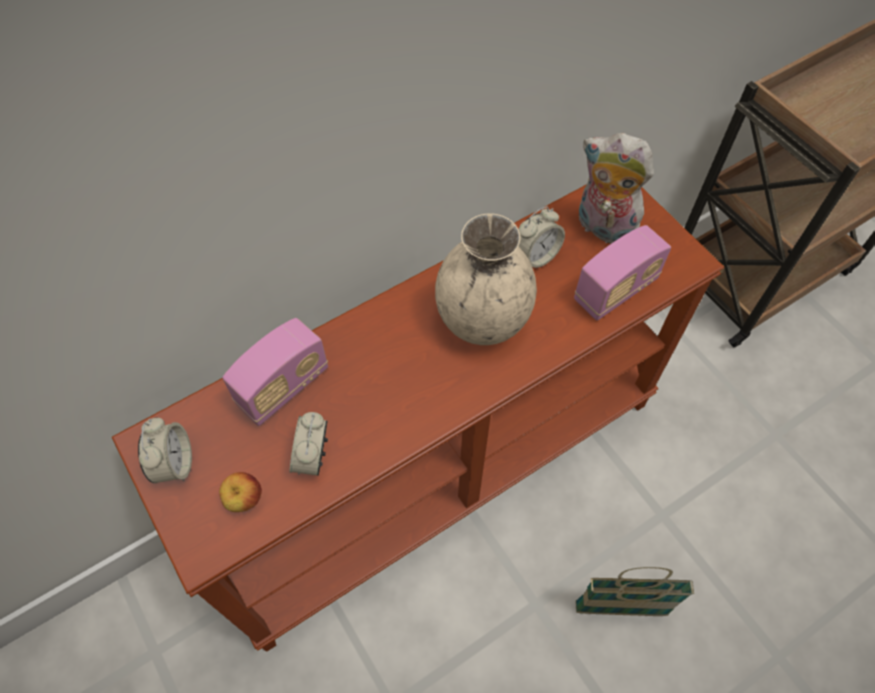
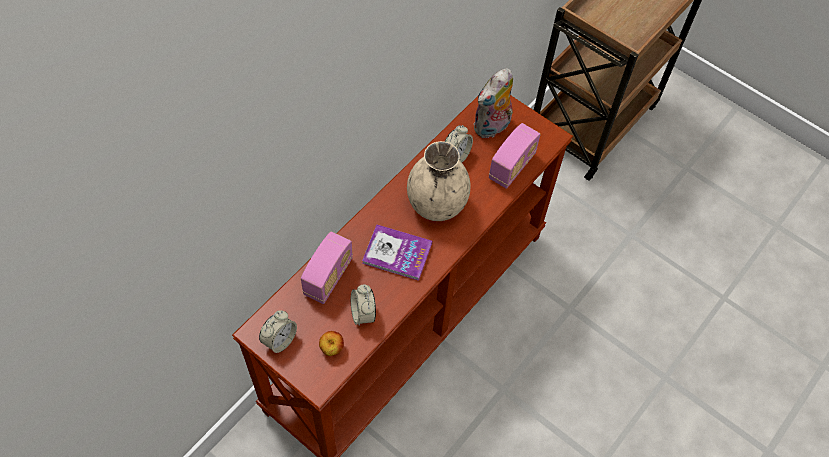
camera: 20 degrees left, 0 degrees up
(174, 464) = (279, 340): alarm clock -> alarm clock turned 60 degrees clockwise
(398, 377) = (397, 253): none -> book
(602, 228) = (492, 127): plush toy -> plush toy turned 60 degrees counterclockwise
(620, 609) = (558, 376): basket -> none

